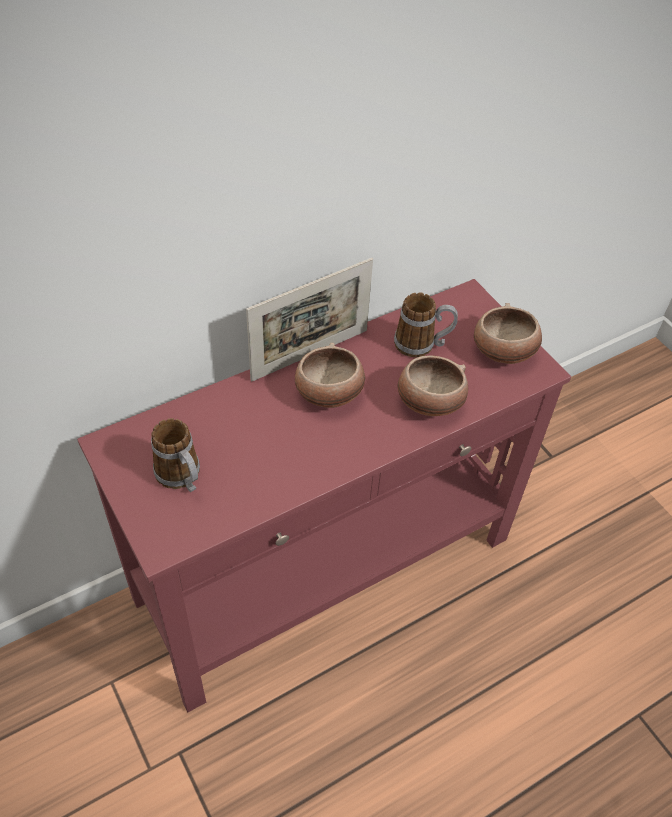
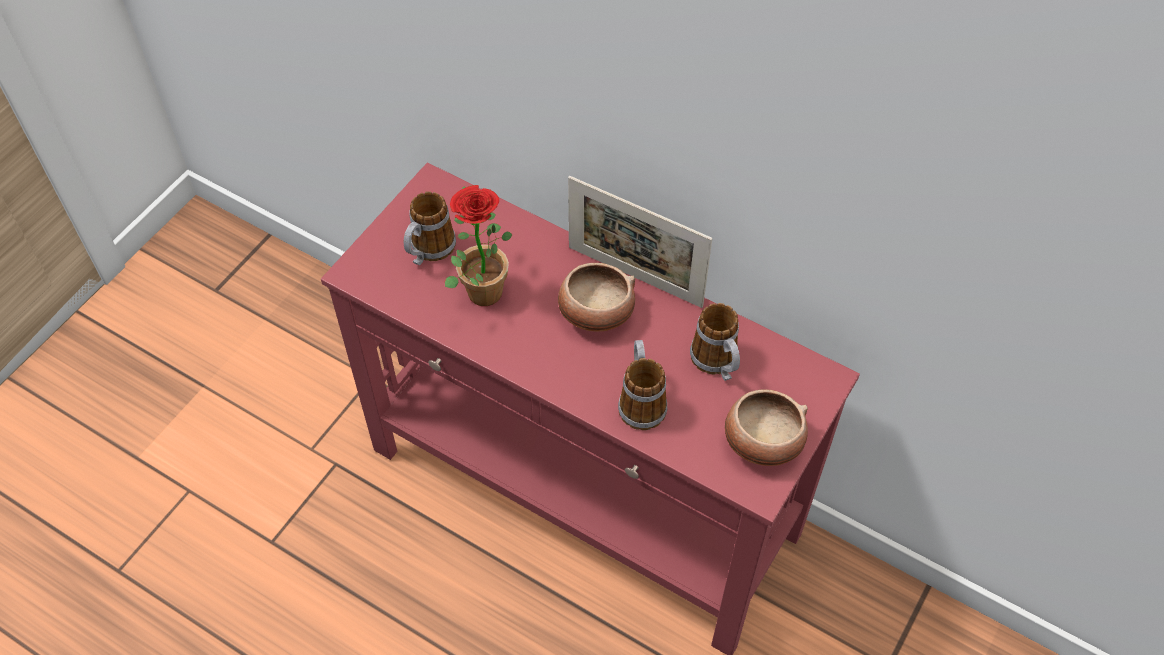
camera: 65 degrees right, 5 degrees up
(248, 457) = (480, 287): none -> potted plant
(429, 402) = (640, 401): bowl -> mug

